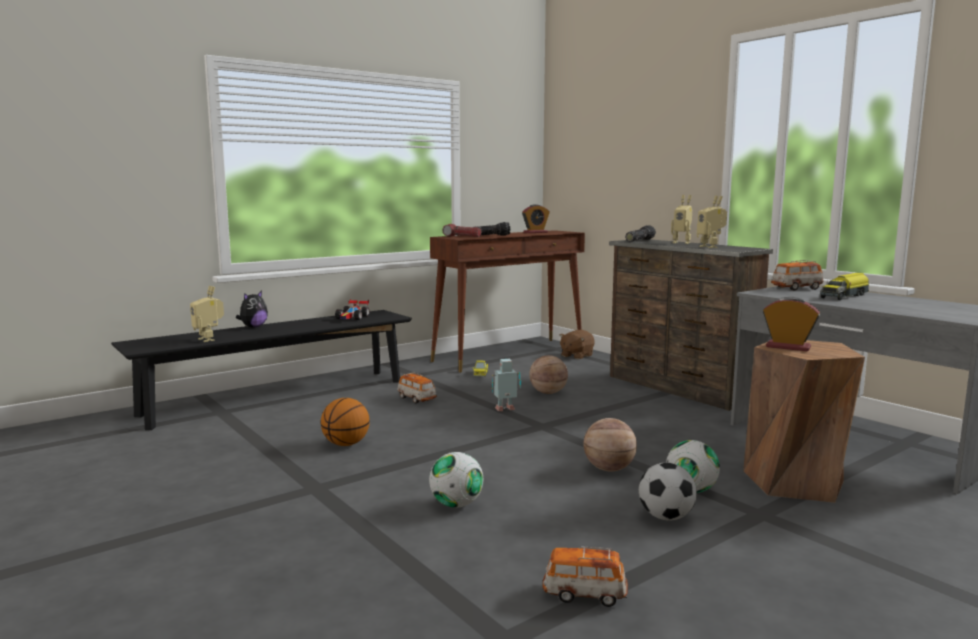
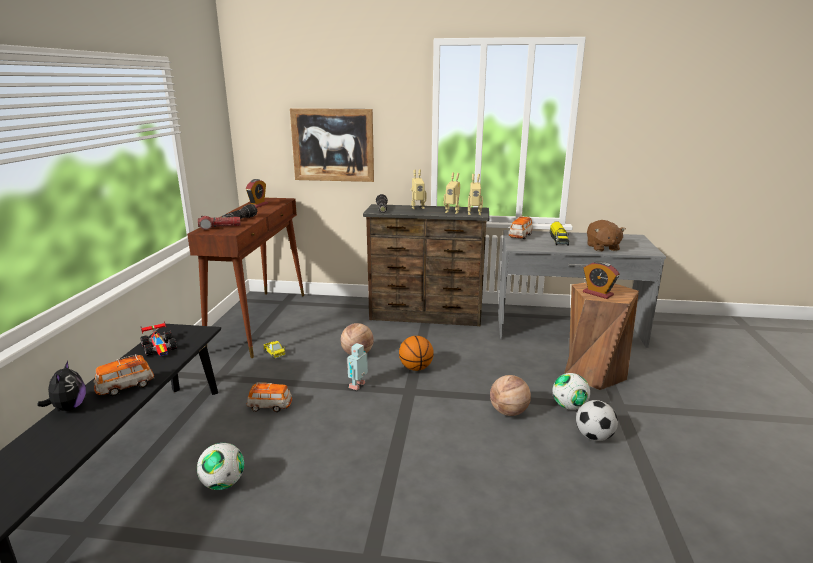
camera: 45 degrees left, 10 degrees up
(209, 339) = (56, 455): toy robot -> toy robot (474, 213)
(346, 444) = (303, 493): basketball -> basketball (416, 368)
(456, 504) = (489, 504): football -> football (223, 483)
(576, 356) = (312, 305): brown plush toy -> brown plush toy (602, 248)
(584, 594) = (664, 528): toy car -> toy car (125, 387)
(624, 172) = (333, 145): none -> picture
(788, 347) = (598, 293): alarm clock -> alarm clock turned 120 degrees counterclockwise

